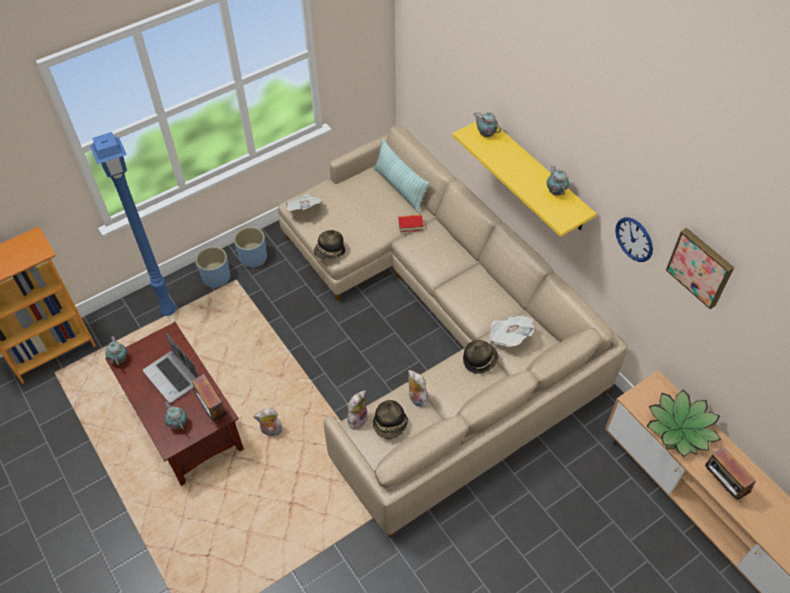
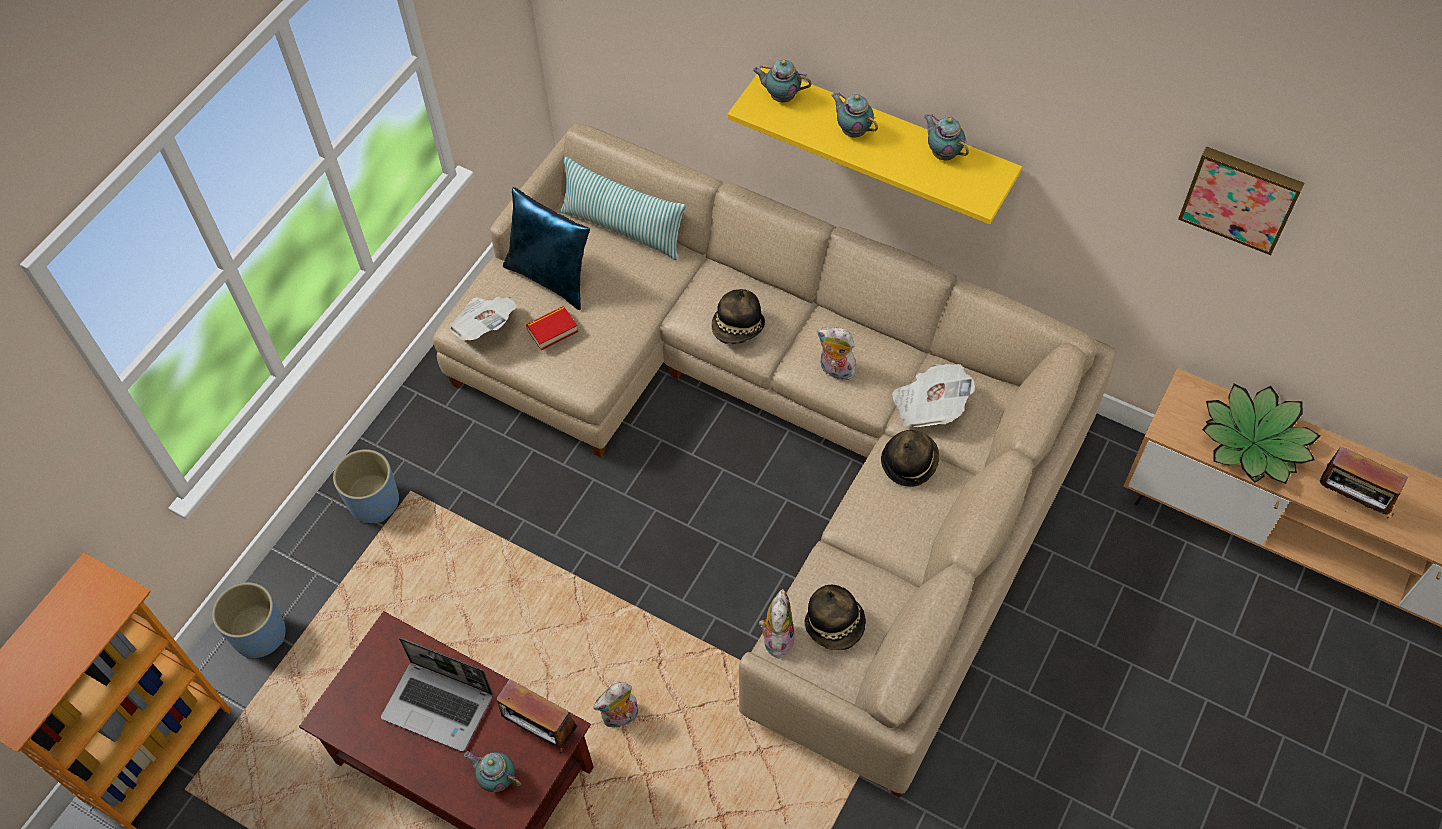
camera: 25 degrees left, 5 degrees up
(119, 359) = (327, 716): teapot -> teapot (852, 130)
(168, 312) = (326, 597): blue floor lamp -> none
(253, 257) = (418, 441): blue planter -> blue planter (260, 634)
(329, 252) = (572, 383): hat -> hat (738, 328)
(350, 198) = (552, 277): none -> blue pillow
(410, 225) = (677, 285): book -> book (552, 330)
(416, 399) = (848, 565): plush toy -> plush toy (835, 370)
(634, 239) = (1104, 187): wall clock -> none

